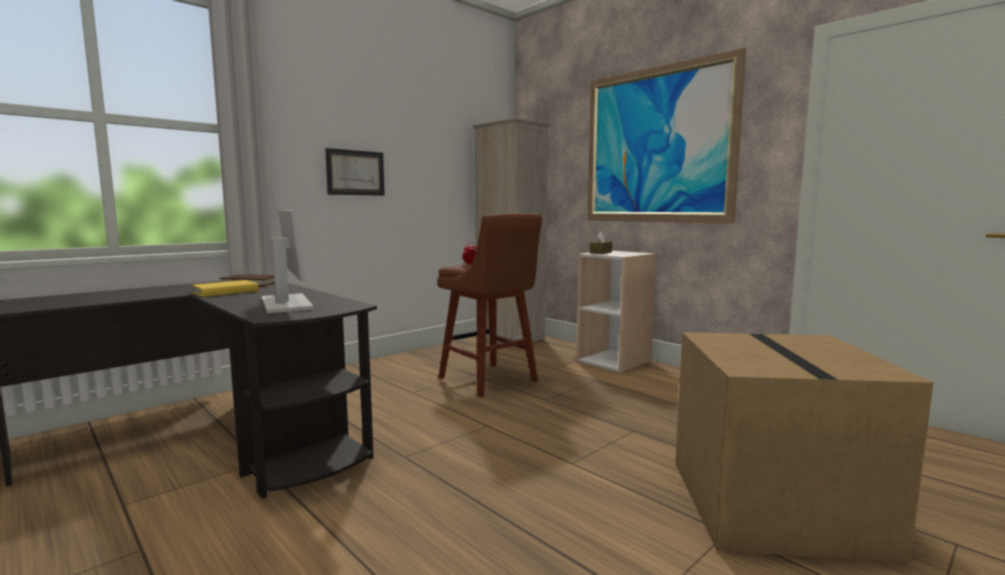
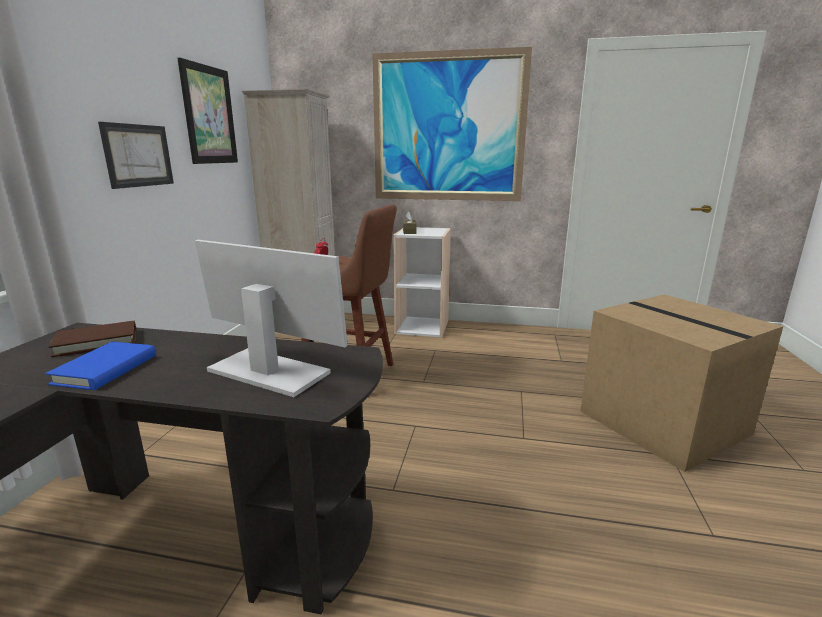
camera: 35 degrees left, 10 degrees up
(226, 292) = (106, 369): yellow book -> blue book
(432, 145) = (209, 115): none -> picture

